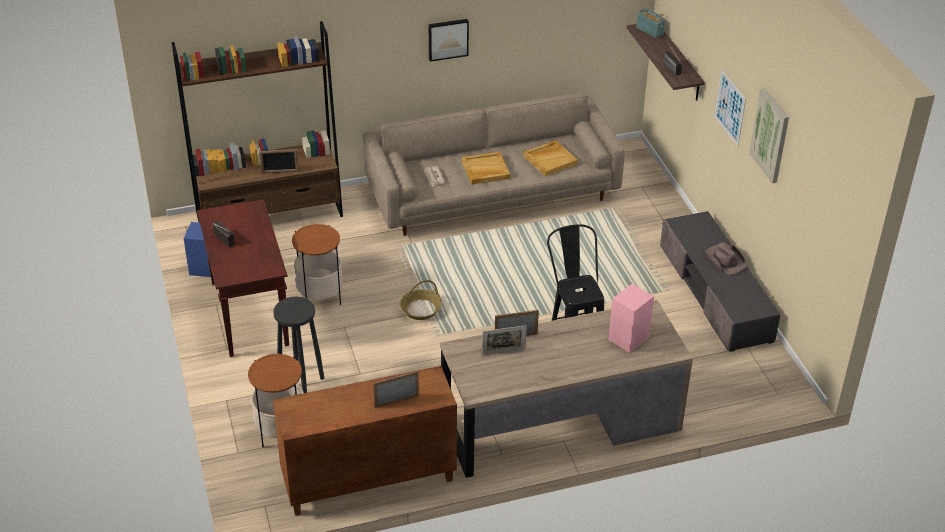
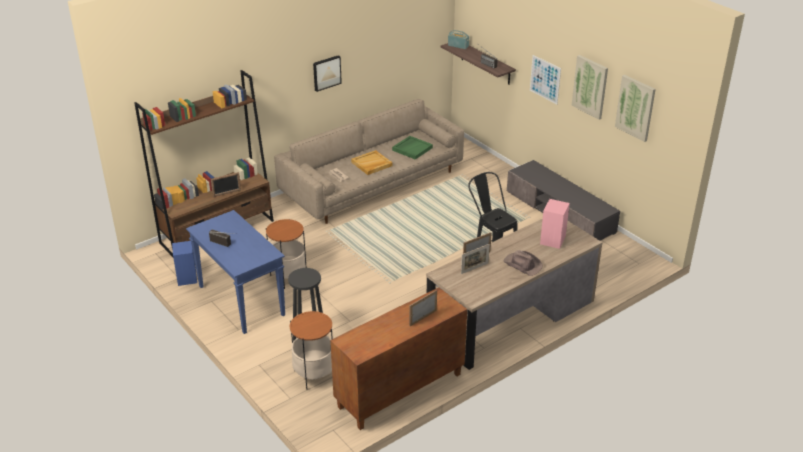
camera: 20 degrees left, 5 degrees down
(248, 313) = (240, 301): brown console table -> blue console table
(420, 309) = (367, 268): basket -> none
(550, 159) = (412, 149): beige tray -> green tray
(725, 260) = (564, 186): brown hat -> brown hat (522, 264)
(809, 182) = (635, 107): none -> picture

